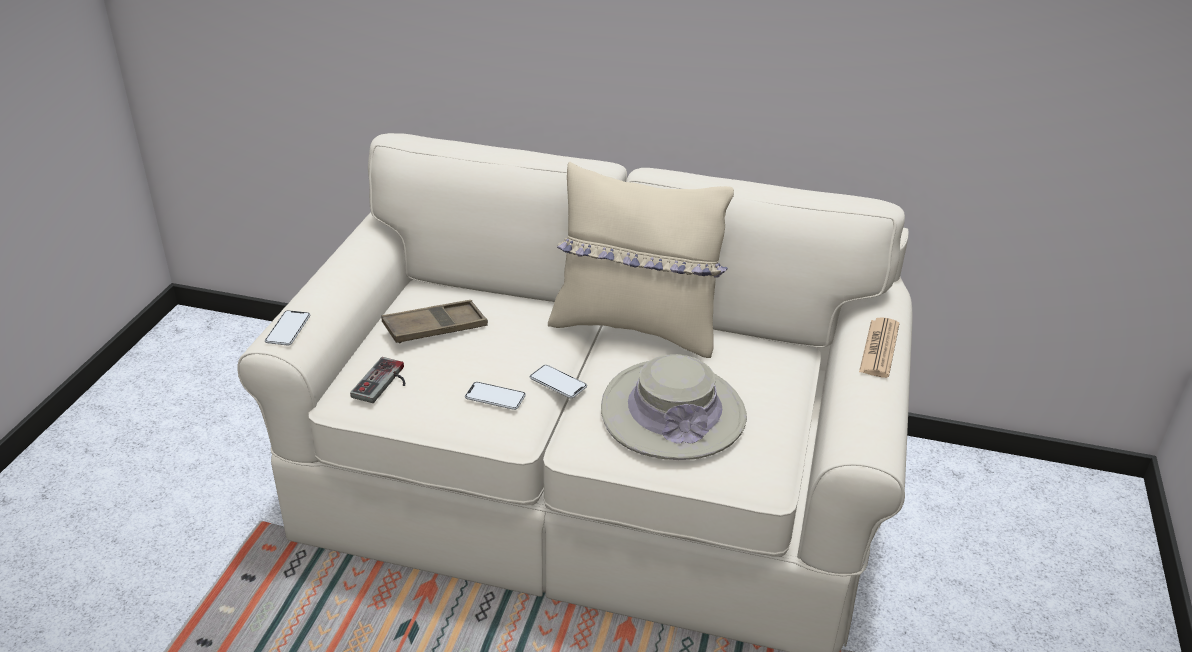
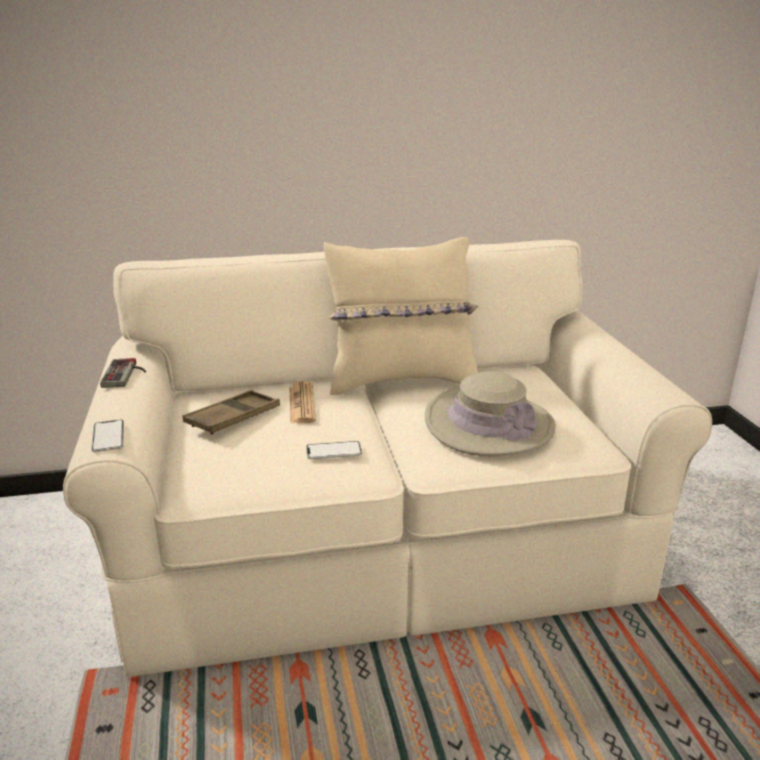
camera: 25 degrees left, 10 degrees down
(384, 383) = (221, 468): game controller -> game controller (126, 374)
(558, 382) = (377, 428): phone -> none
(879, 348) = (606, 340): newspaper -> newspaper (302, 404)

